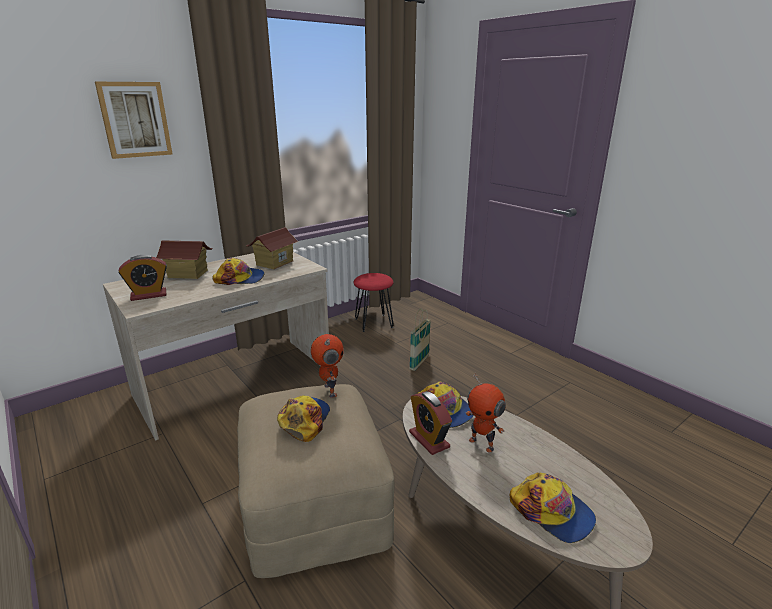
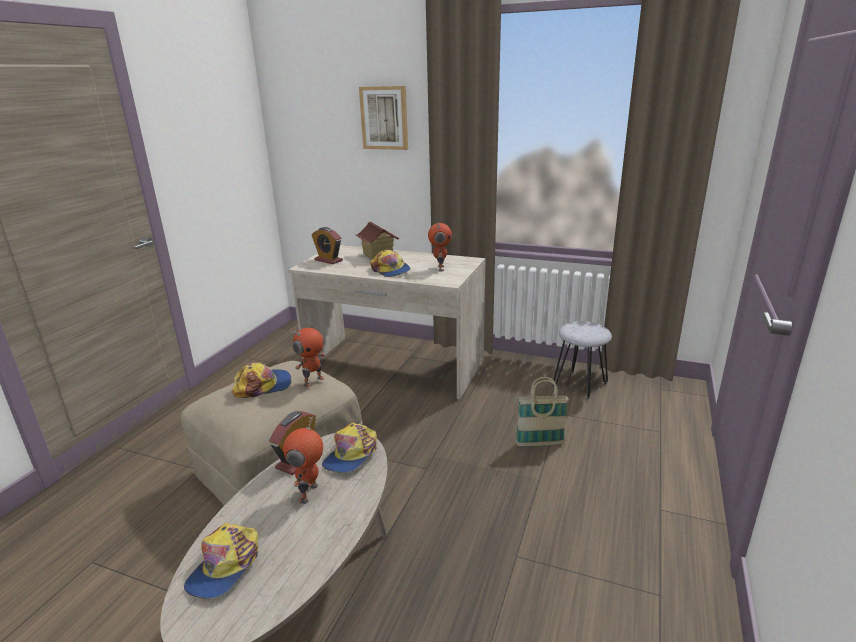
camera: 60 degrees right, 0 degrees up
(274, 263) = (440, 268): toy house -> toy robot
(374, 323) = (580, 384): red stool -> grey stool

